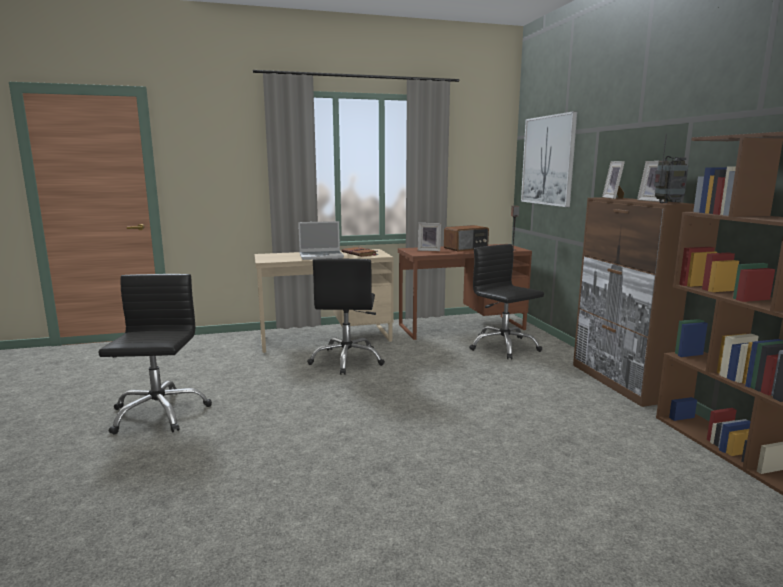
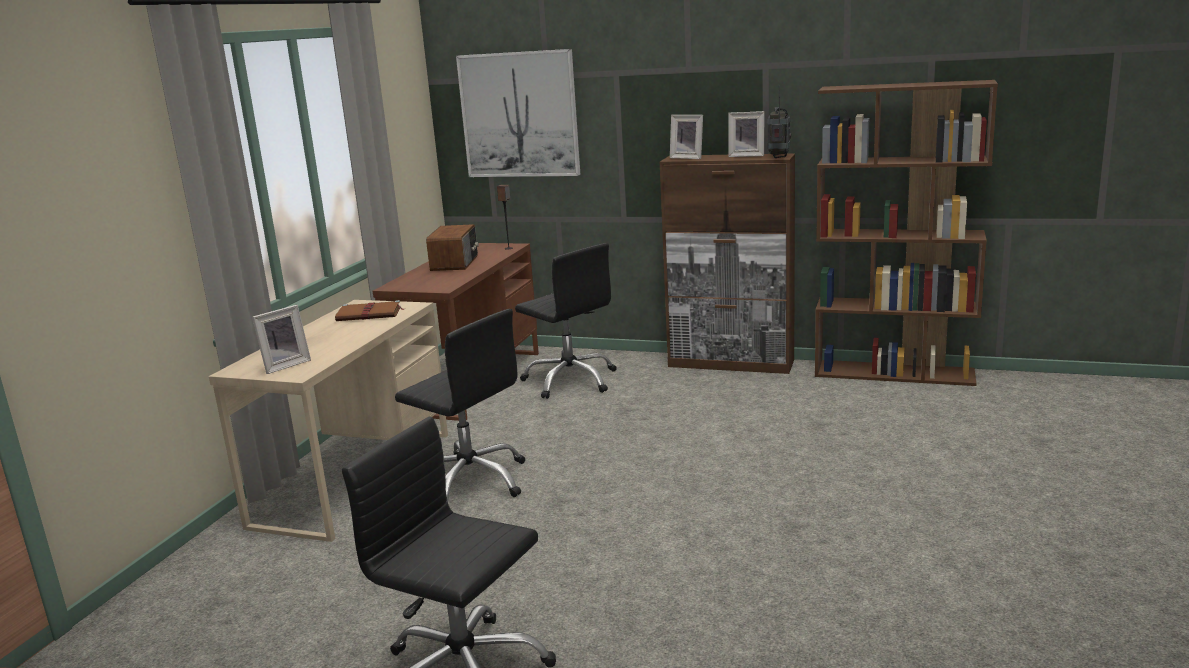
camera: 55 degrees left, 5 degrees up
(322, 256) = (341, 337): laptop -> none
(429, 250) = (427, 279): picture frame -> picture frame (284, 365)
(503, 347) = (570, 380): black office chair -> black office chair turned 135 degrees counterclockwise

